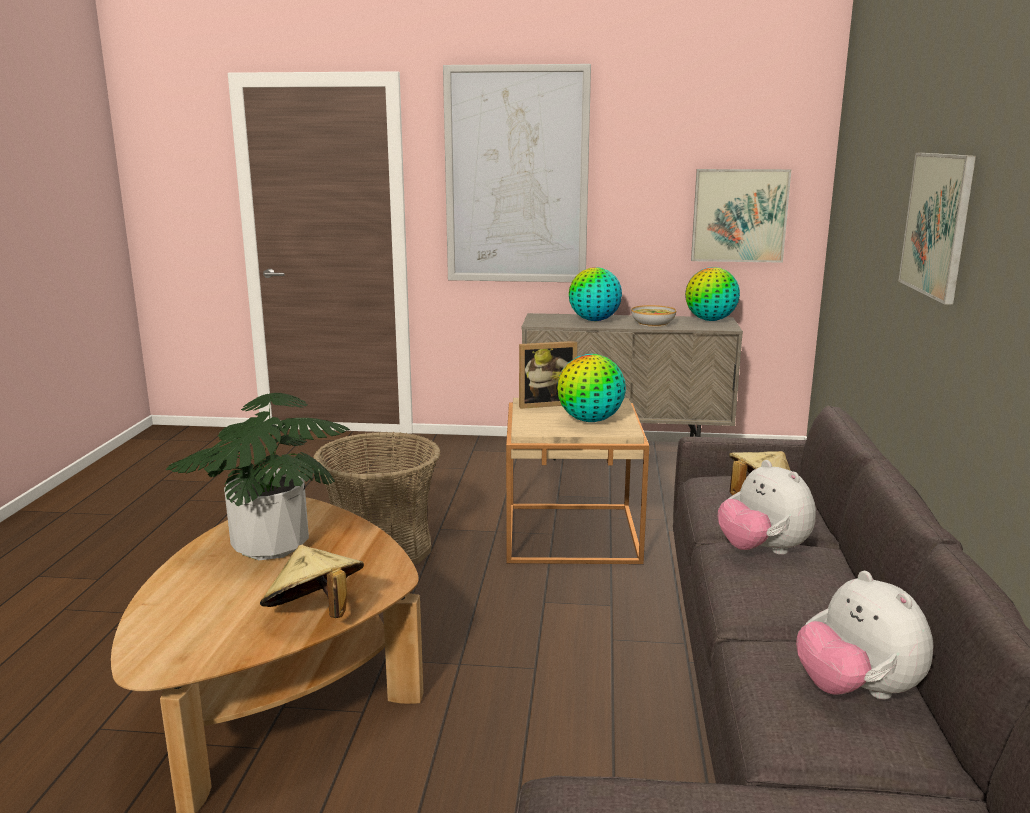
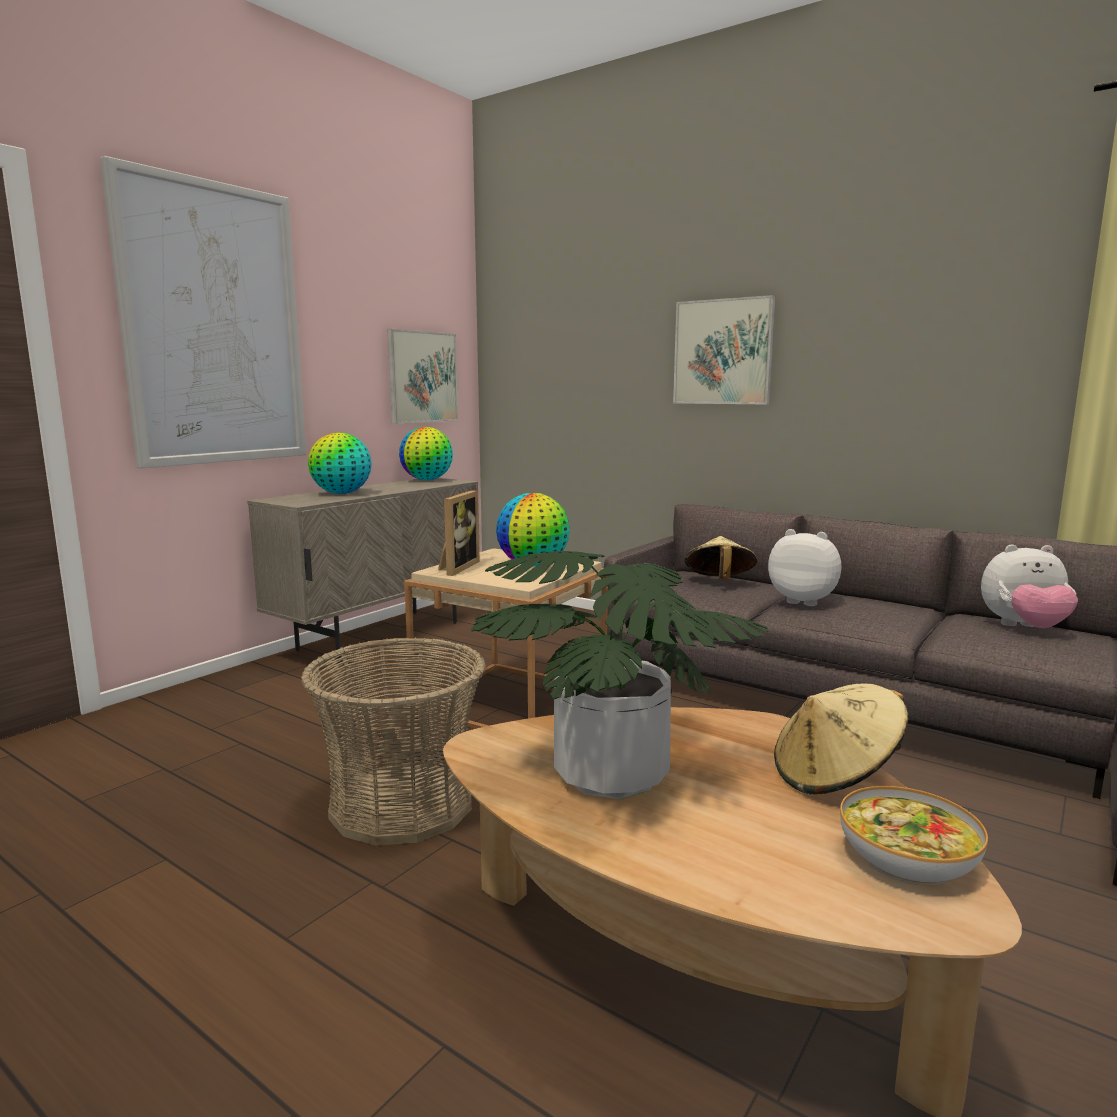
camera: 60 degrees left, 5 degrees down
(652, 323) = (398, 487): bowl -> bowl (908, 858)
(762, 550) = (804, 601): plush toy -> plush toy turned 150 degrees counterclockwise

